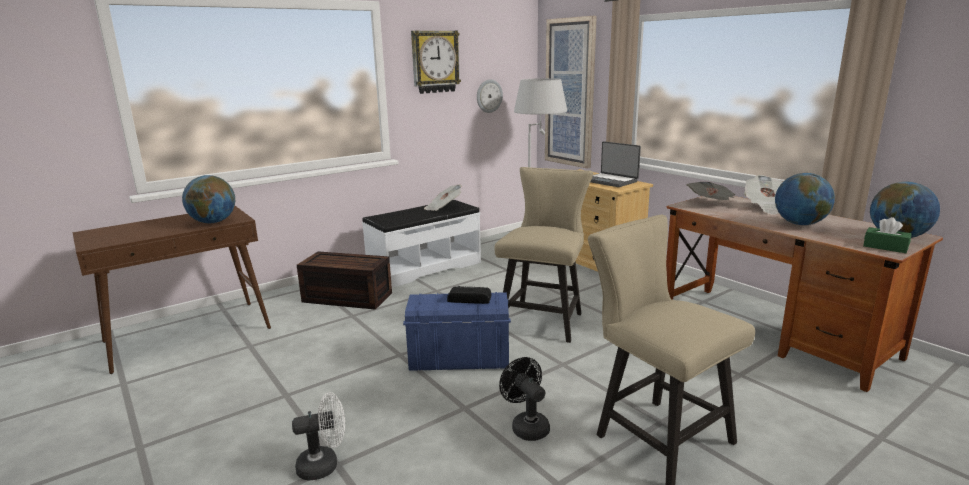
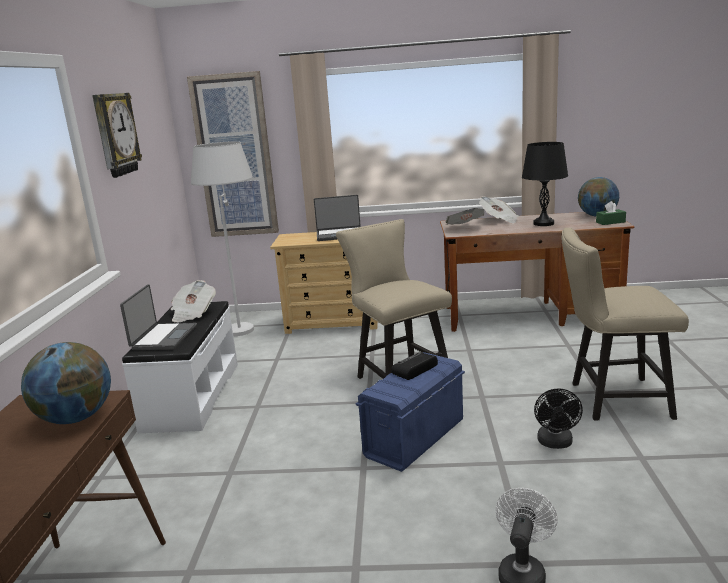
camera: 50 degrees left, 0 degrees up
(345, 298) = (176, 465): brown storage box -> none
(398, 215) = (163, 338): none -> laptop
(489, 96) = (155, 171): wall clock -> none
(526, 426) = (555, 443): black fan -> black fan turned 90 degrees counterclockwise
(800, 224) = (543, 223): globe -> black table lamp

